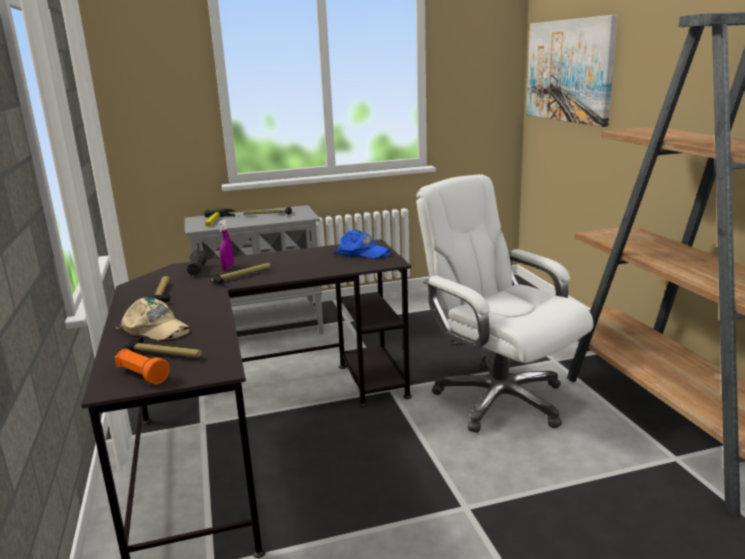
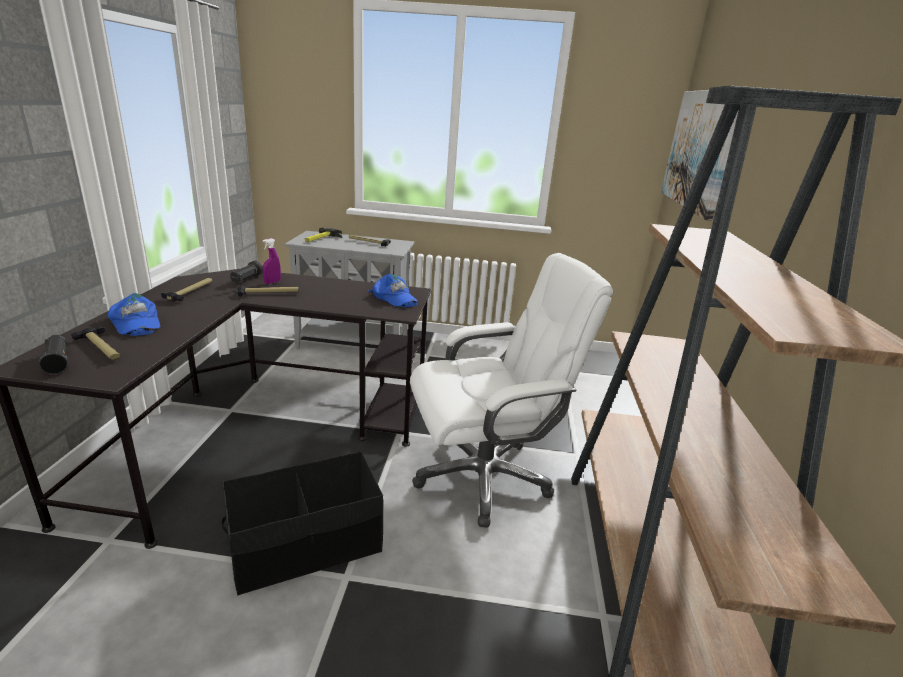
camera: 20 degrees right, 5 degrees up
(142, 375) = (58, 362): orange flashlight -> black flashlight
(155, 329) = (135, 323): beige cap -> blue cap
(407, 500) = (306, 546): none -> black storage box
(498, 399) = (484, 476): white office chair -> white office chair turned 90 degrees clockwise

